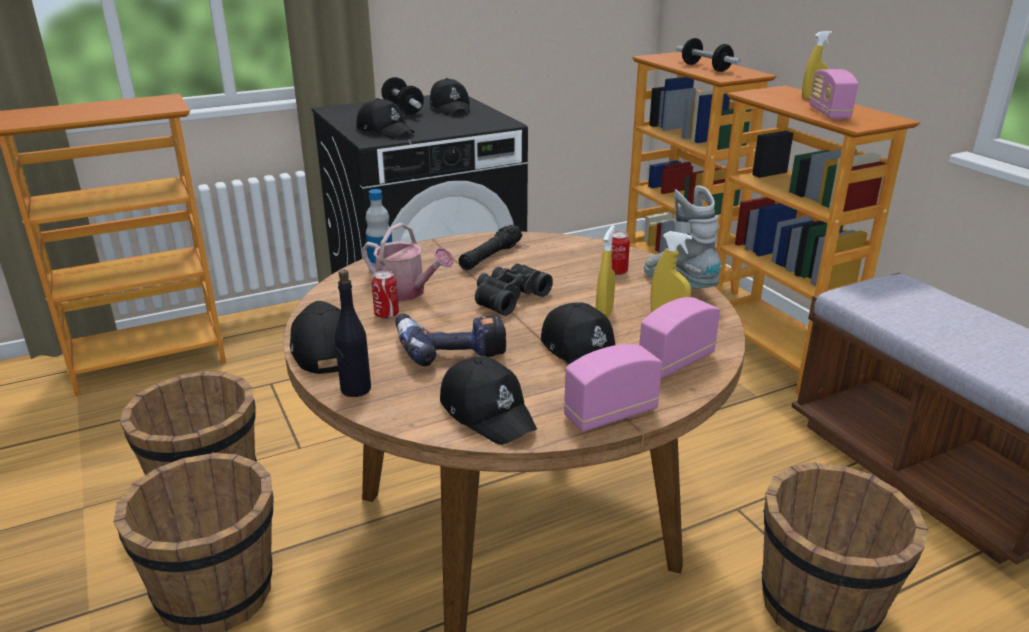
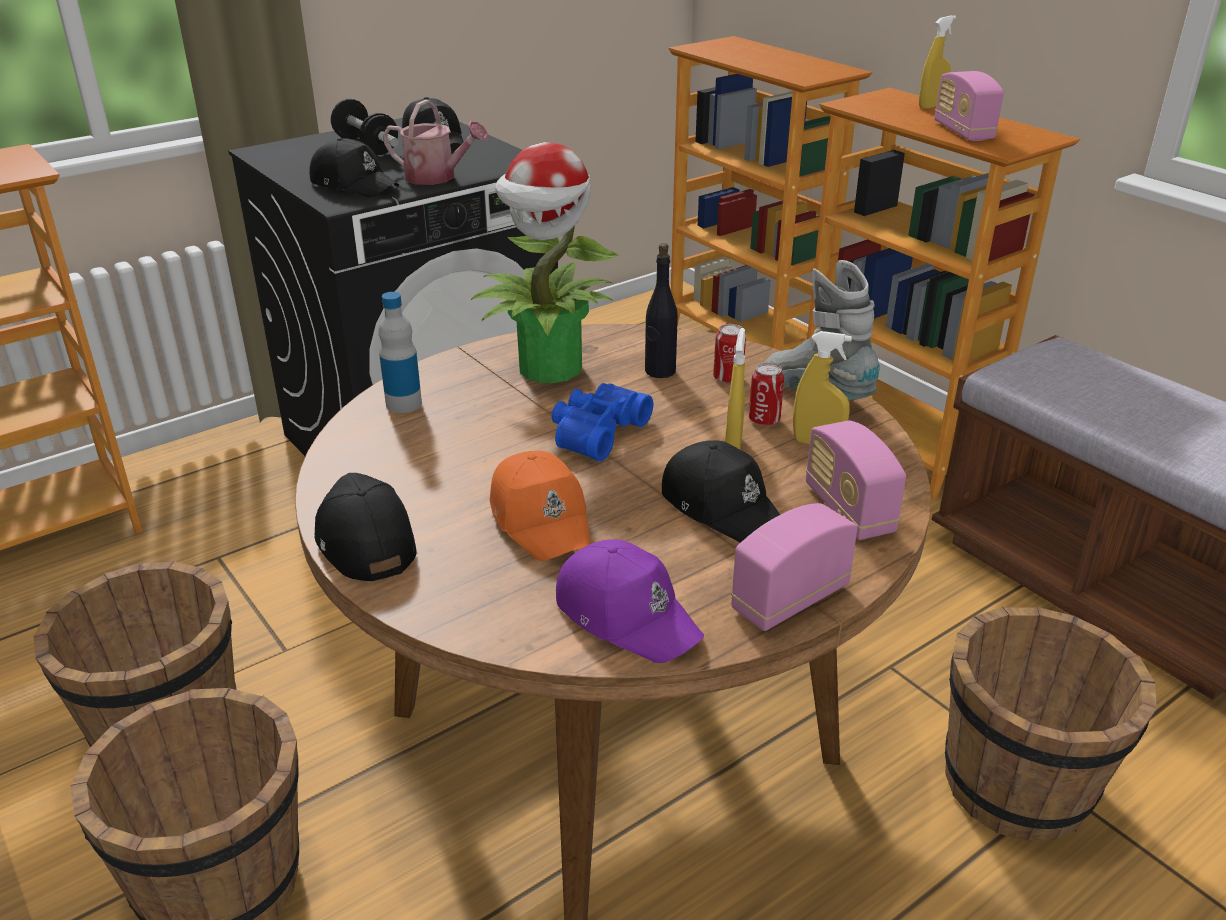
camera: 10 degrees left, 5 degrees up
(355, 389) = (431, 600): black bottle -> black bottle (659, 371)
(386, 314) = (435, 475): can -> can (764, 419)
(407, 292) = (452, 437): watering can -> watering can (436, 177)
(450, 347) = (542, 519): power drill -> orange cap
(488, 412) = (627, 614): black cap -> purple cap
(490, 256) = (550, 369): black flashlight -> potted plant
(508, 297) = (595, 432): black binoculars -> blue binoculars
(676, 361) = (848, 510): radio -> radio turned 60 degrees counterclockwise
(705, 68) = (775, 63): dumbbell -> none

